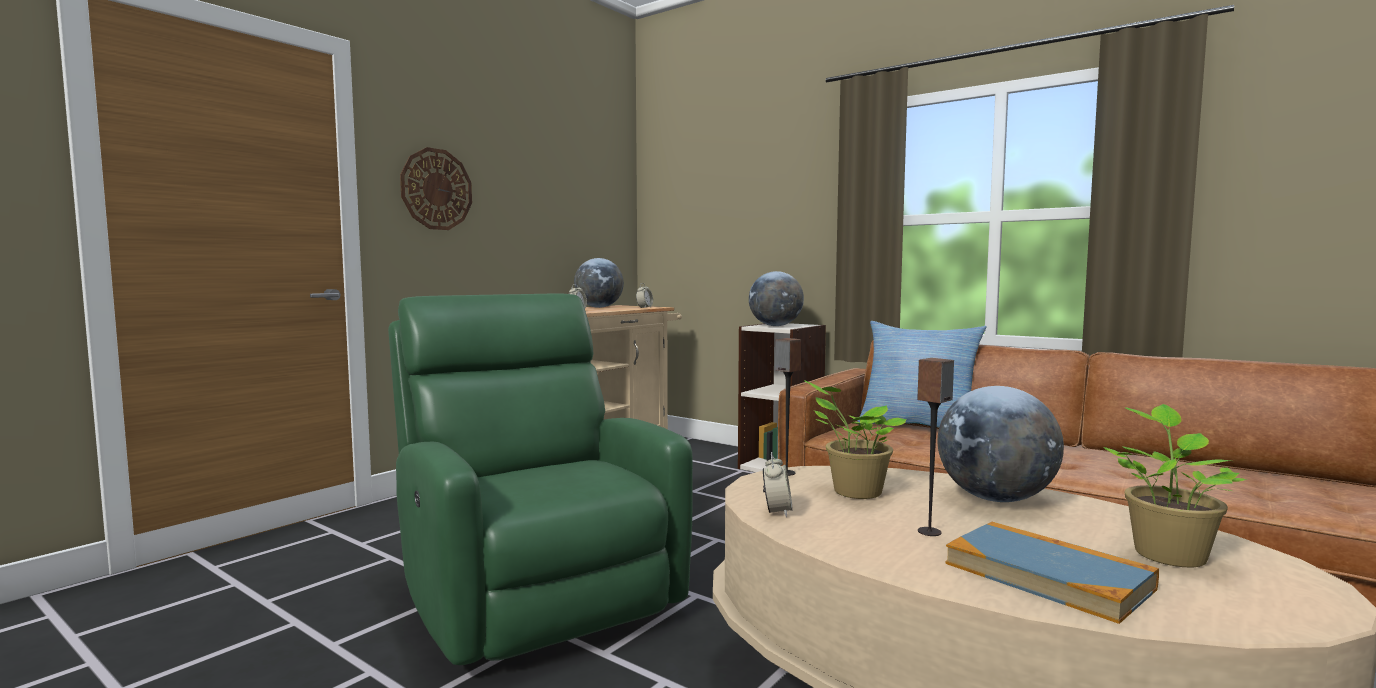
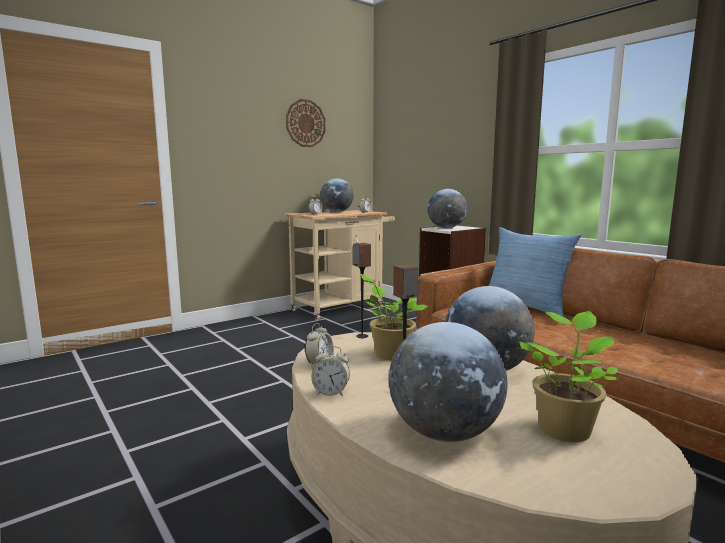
camera: 15 degrees right, 5 degrees up
(436, 189) = (222, 135): wall clock -> wall clock (305, 123)
(535, 593) = (231, 396): green armchair -> none
(843, 546) = (331, 392): none -> alarm clock
(1047, 576) = (444, 433): book -> globe

